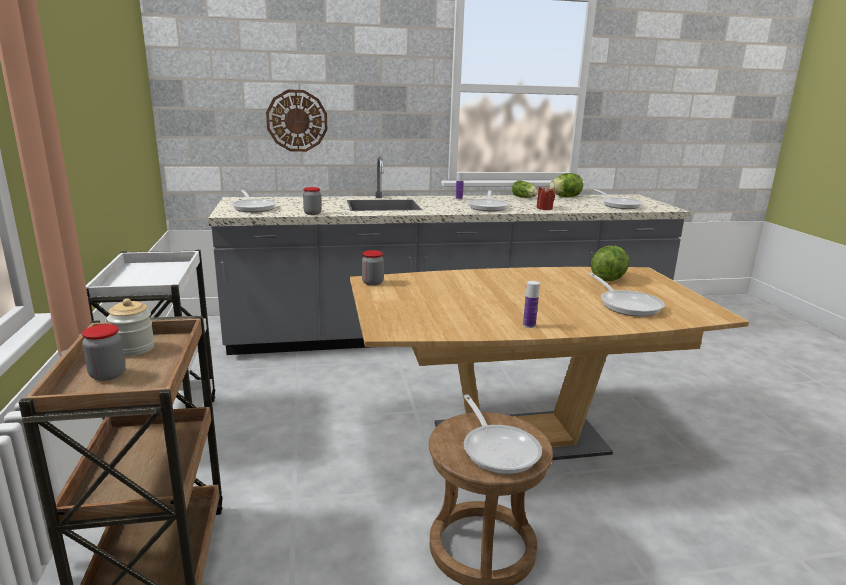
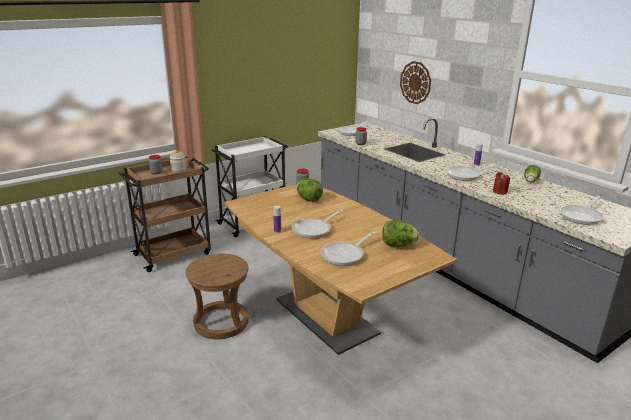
camera: 65 degrees right, 5 degrees up
(498, 449) = (212, 270): frying pan -> frying pan (314, 230)
(565, 197) = (569, 194): lettuce -> lettuce (309, 199)

